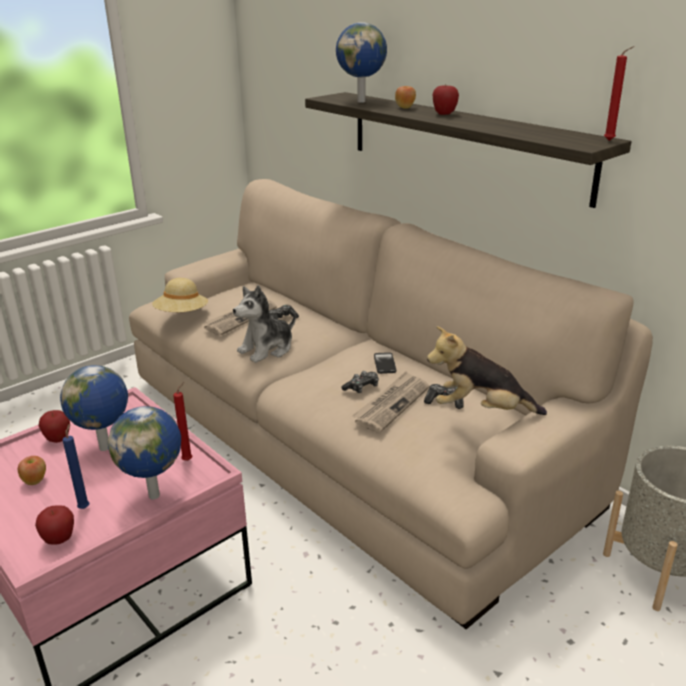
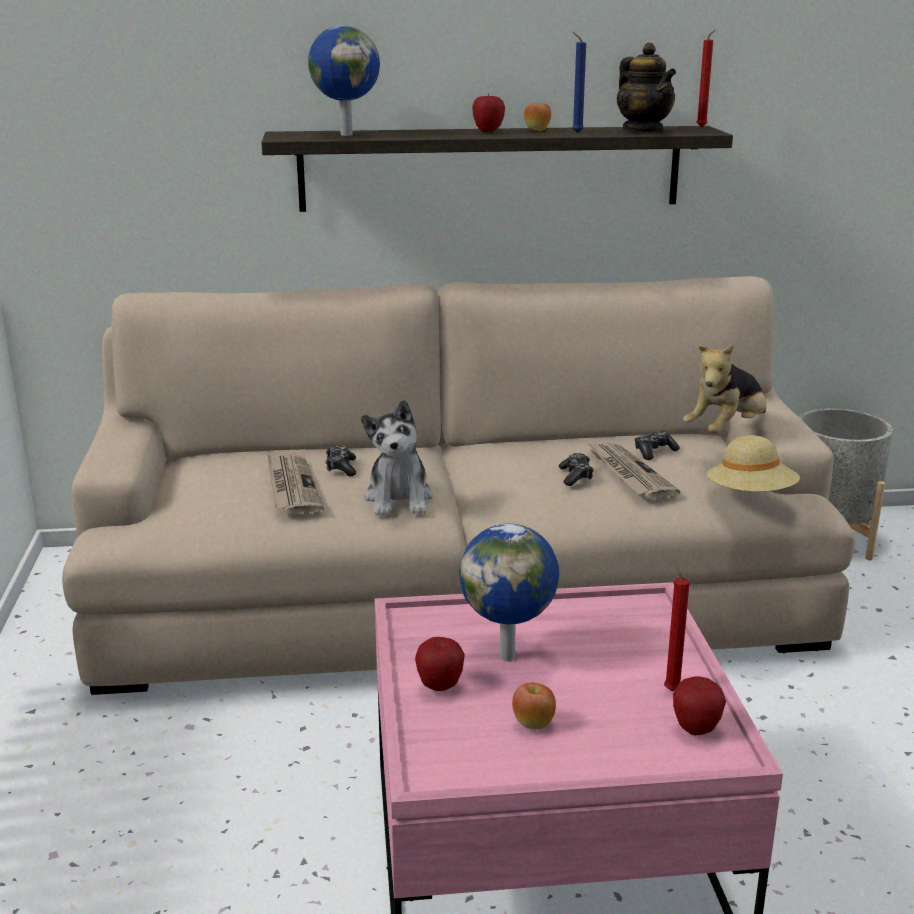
camera: 55 degrees left, 5 degrees down
(85, 507) = (638, 698): blue candle -> blue candle (576, 133)
(155, 495) = (659, 645): globe -> none
(182, 315) = (204, 520): beige hat -> beige hat (750, 496)
(188, 459) = (603, 608): red candle -> red candle (671, 689)
(384, 364) = (540, 452): phone -> none
(405, 108) = (423, 132): apple -> apple (537, 130)
(542, 134) = (643, 131): none -> teapot

